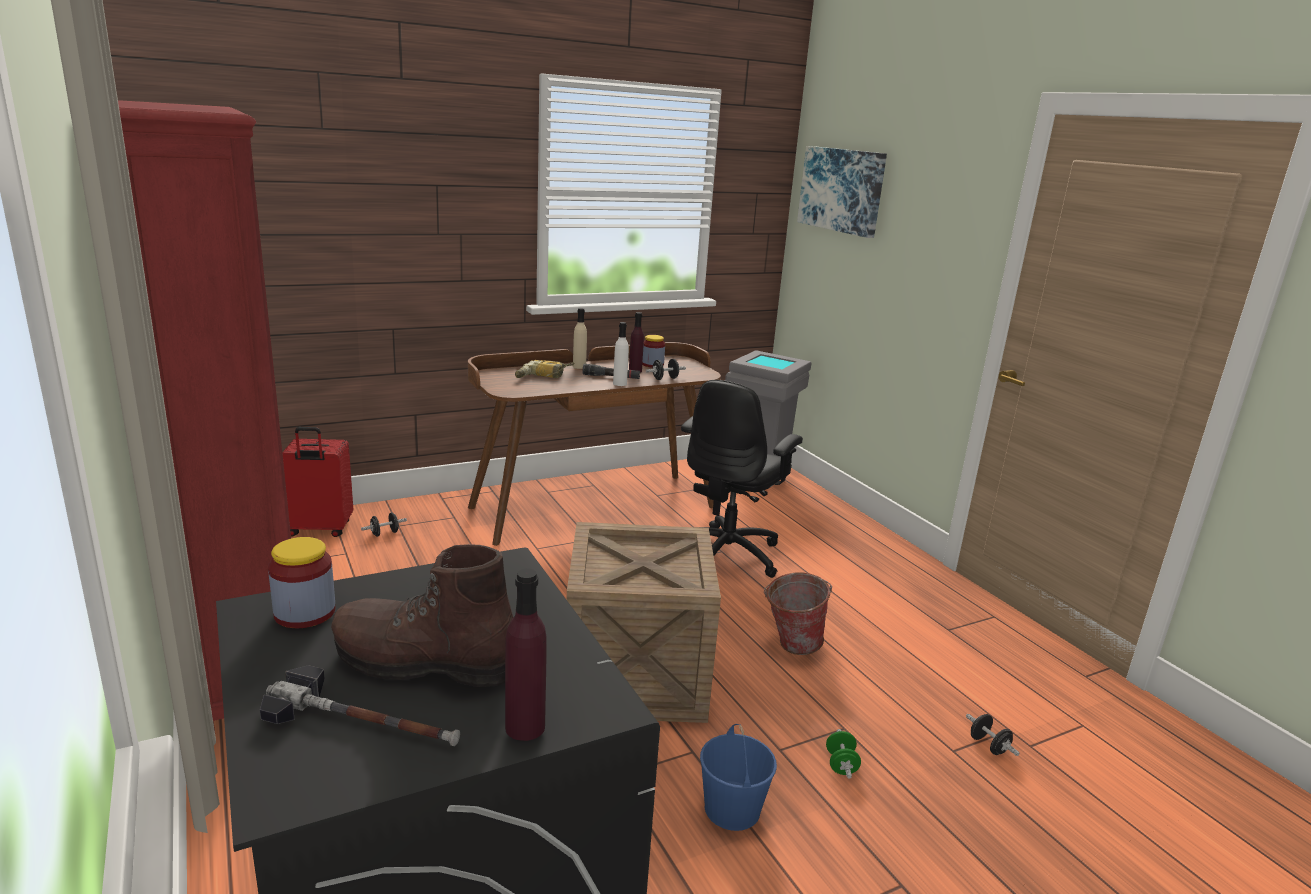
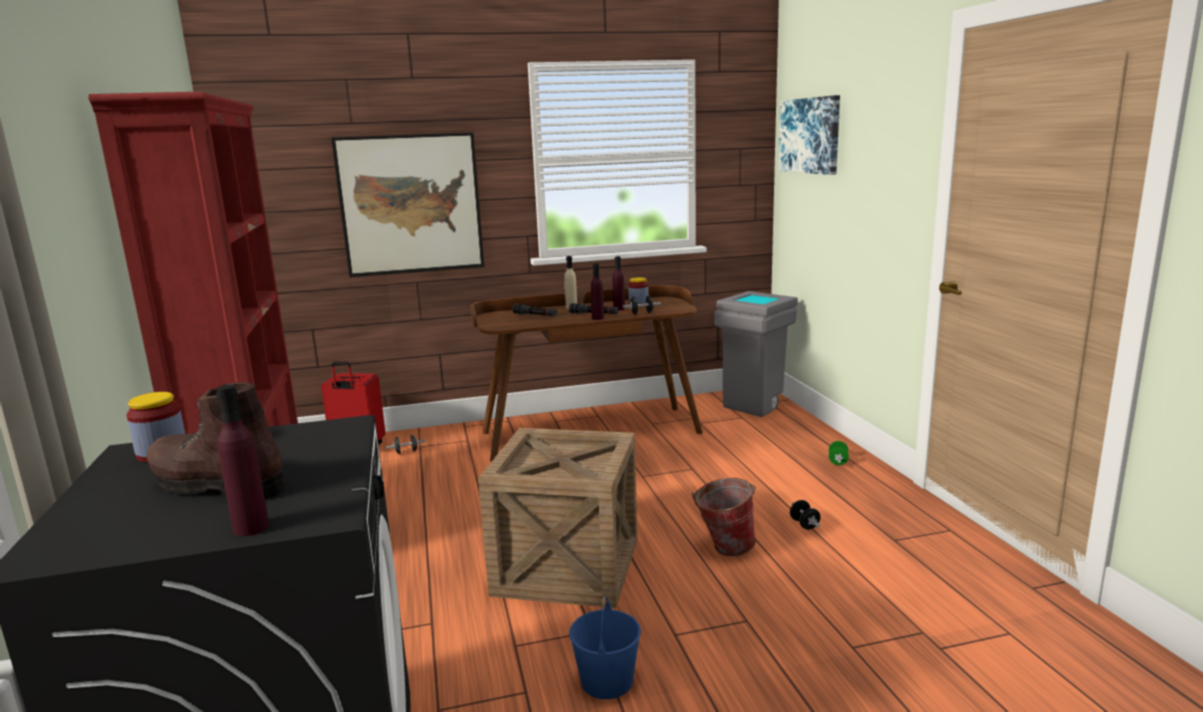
camera: 15 degrees right, 5 degrees down
(363, 721) = (136, 519): hammer -> none
(392, 235) = (411, 204): none -> picture
(543, 376) = (535, 315): power drill -> black flashlight
(620, 384) = (598, 318): white bottle -> purple bottle
(727, 554) = (697, 471): black office chair -> none
(841, 765) = (729, 651): green dumbbell -> green dumbbell (838, 461)
(988, 746) = (892, 645): black dumbbell -> black dumbbell (804, 524)

